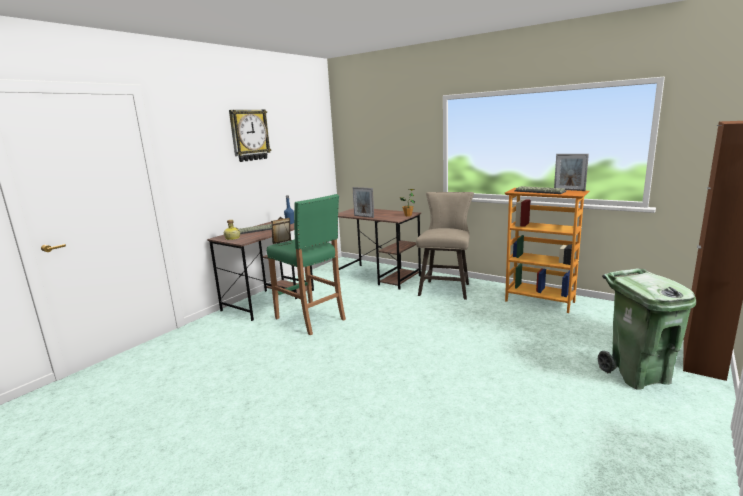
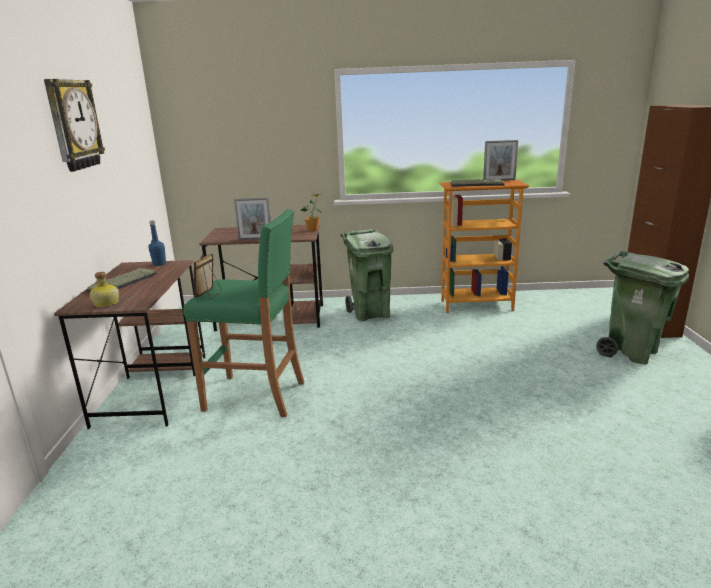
camera: 35 degrees left, 5 degrees up
(446, 288) = (370, 313): beige stool -> green trash can

